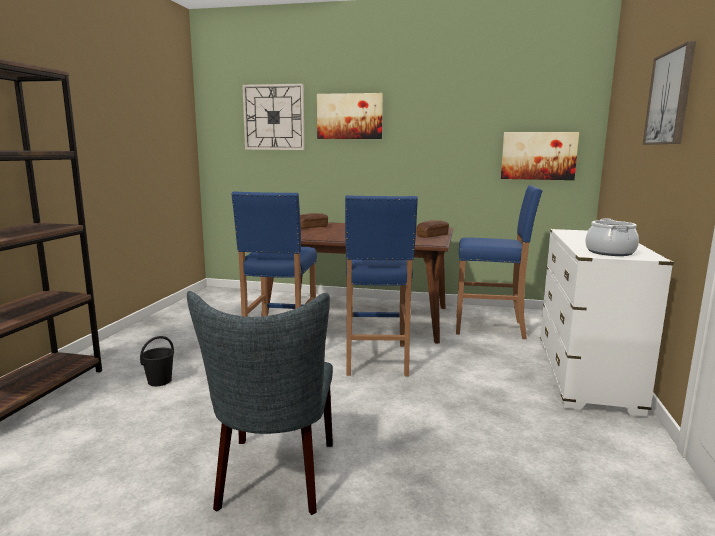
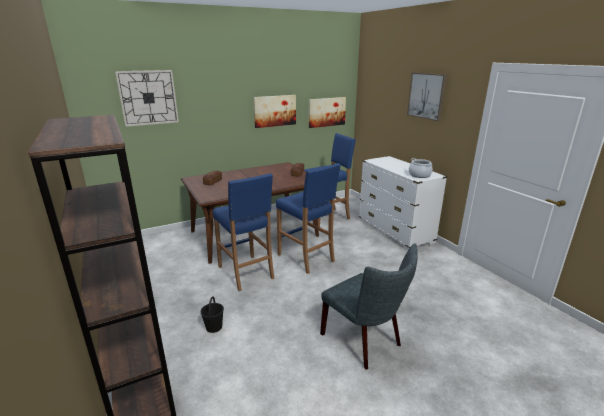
camera: 40 degrees left, 10 degrees up
(349, 116) = (211, 94): picture -> picture (274, 111)

